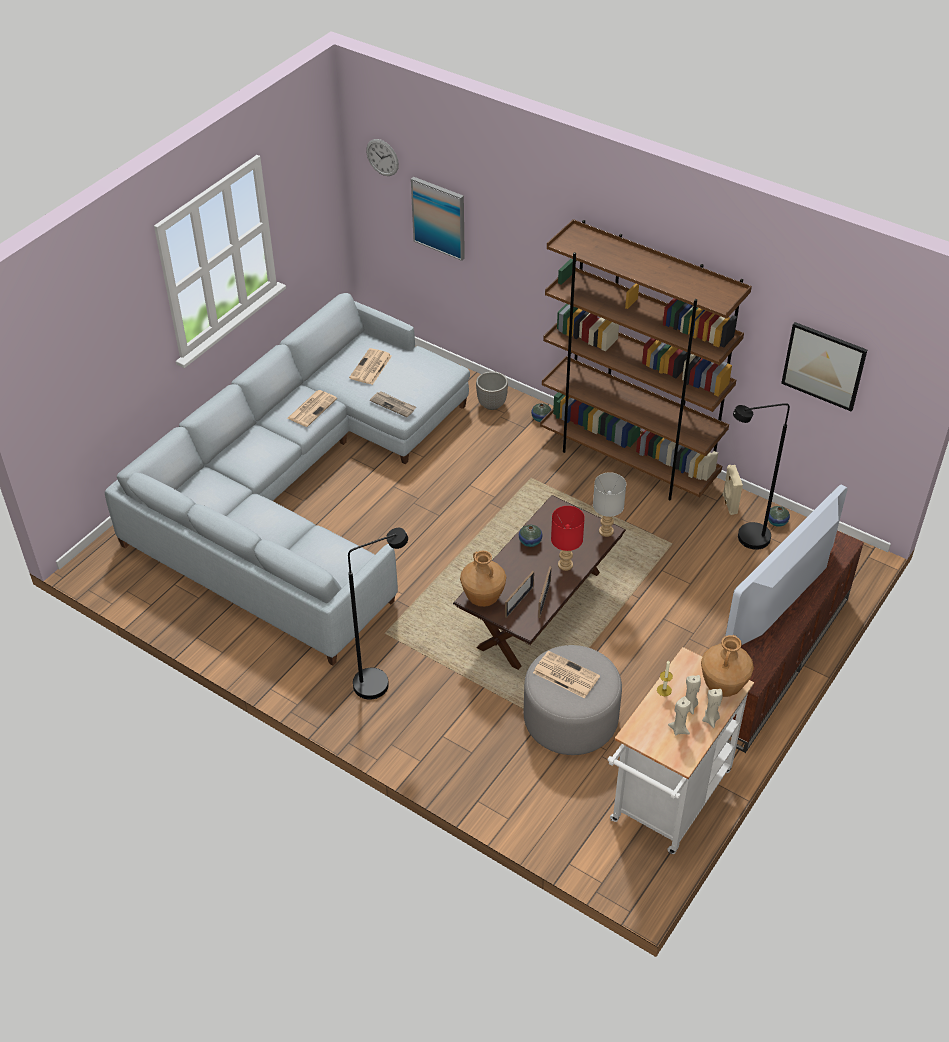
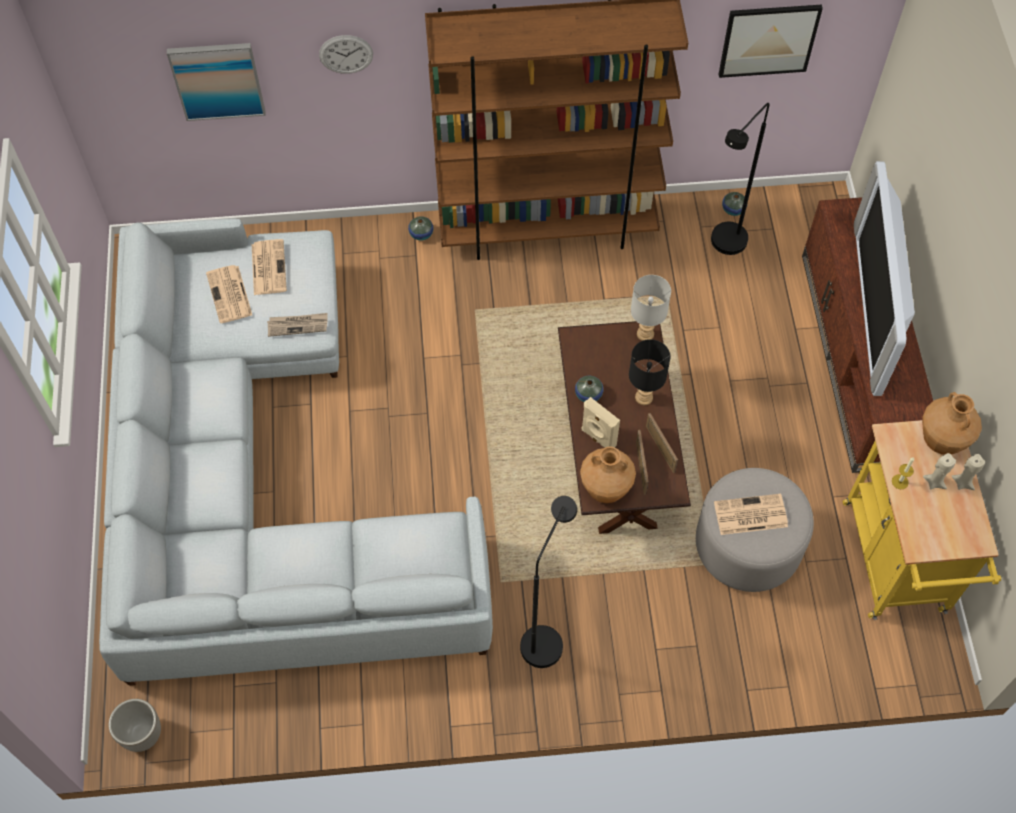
camera: 40 degrees left, 15 degrees up
(312, 408) = (214, 386): newspaper -> newspaper (268, 267)
(382, 157) = (111, 44): wall clock -> wall clock (346, 54)
(491, 404) = (357, 249): planter -> planter (142, 734)
(565, 565) = (644, 398): red table lamp -> black table lamp
(667, 803) = (897, 565): white cart -> yellow cart
(679, 729) = (948, 512): beige candle -> none
(729, 504) = (677, 218): beige speaker -> beige speaker (598, 438)

